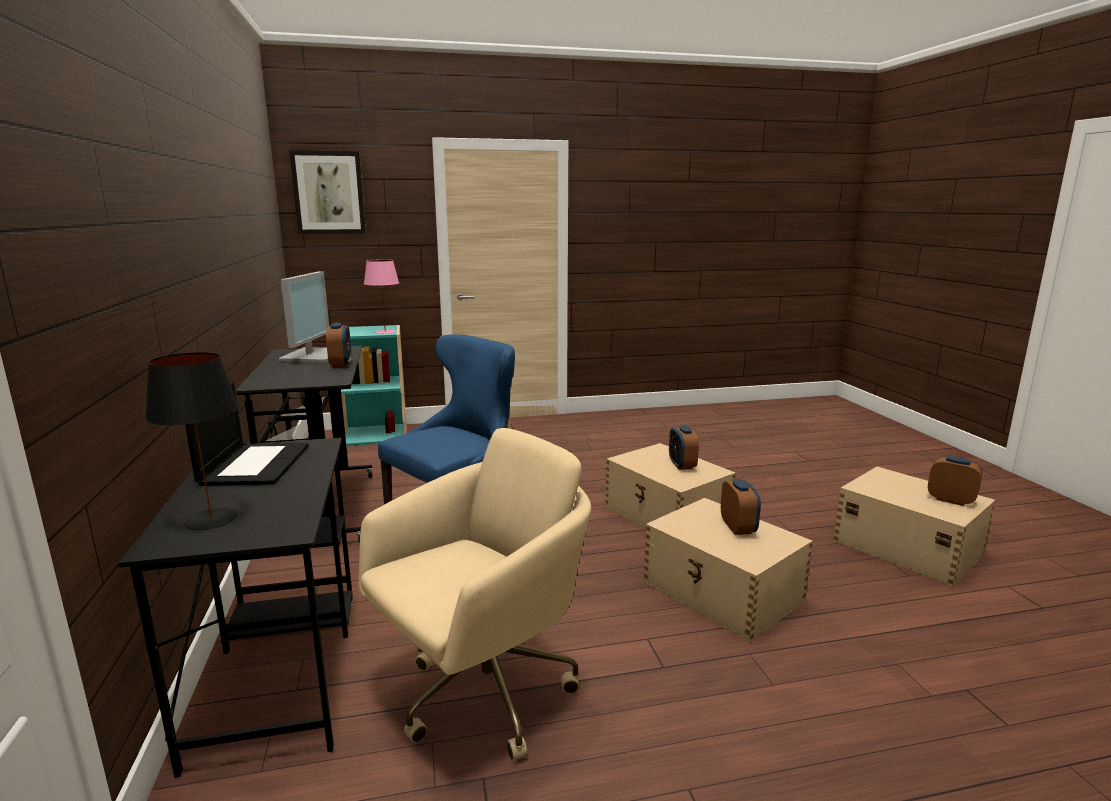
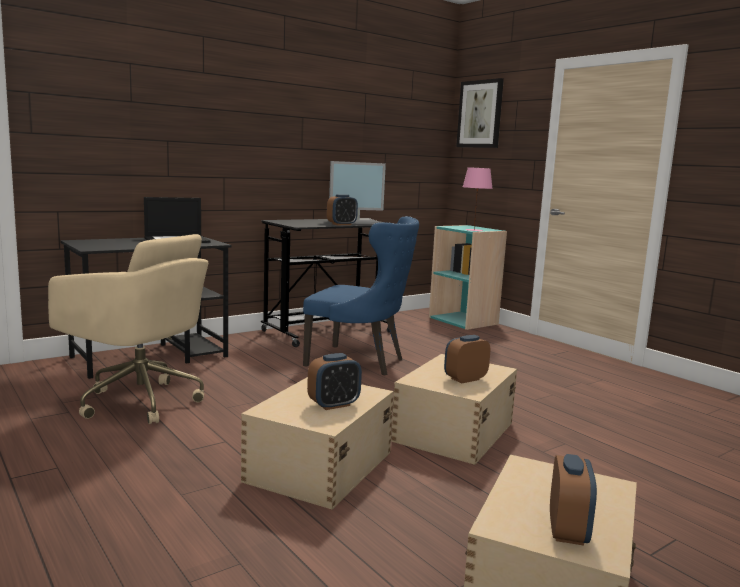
camera: 65 degrees right, 5 degrees down
(212, 518) = (105, 242): black table lamp -> none

